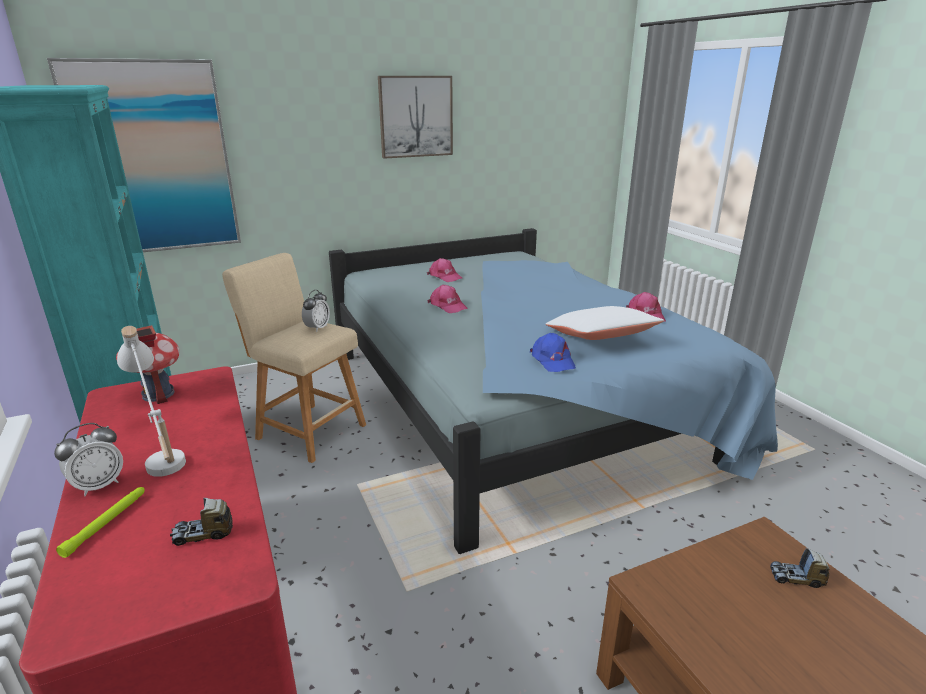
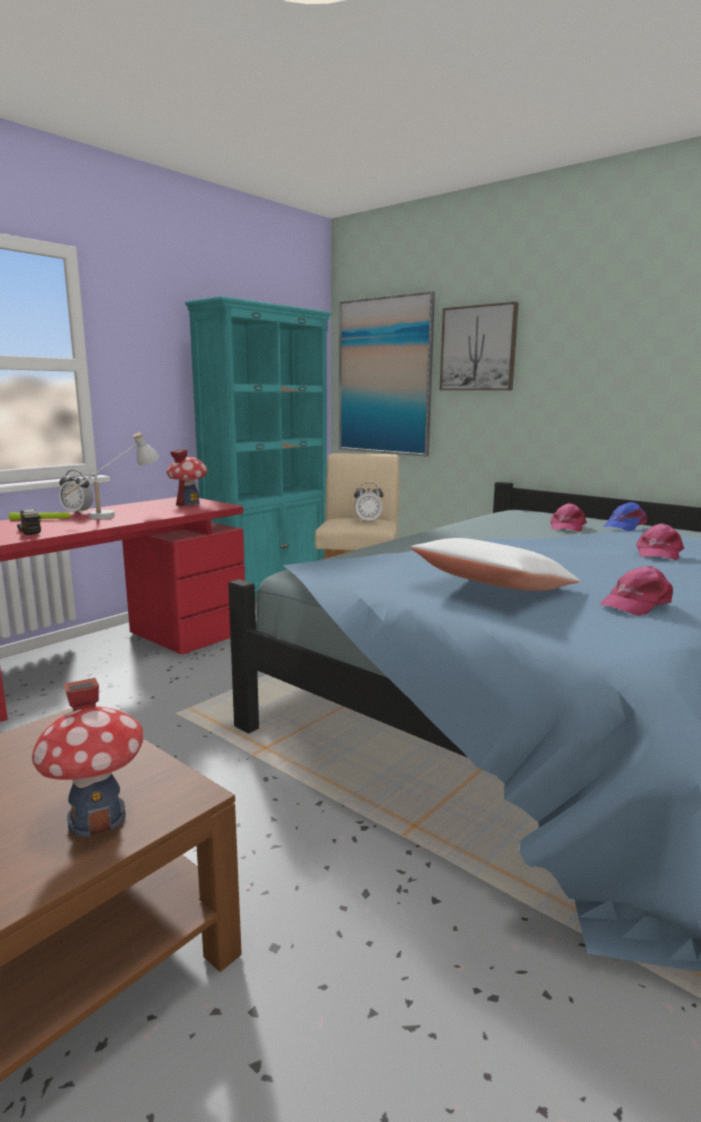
camera: 65 degrees right, 10 degrees down
(416, 116) = (625, 336): picture -> picture (478, 348)
(447, 306) = (482, 537): pink cap -> pink cap (658, 553)
(552, 360) = (389, 576): blue cap -> blue cap (624, 526)
(796, 578) = (97, 818): toy truck -> toy house

